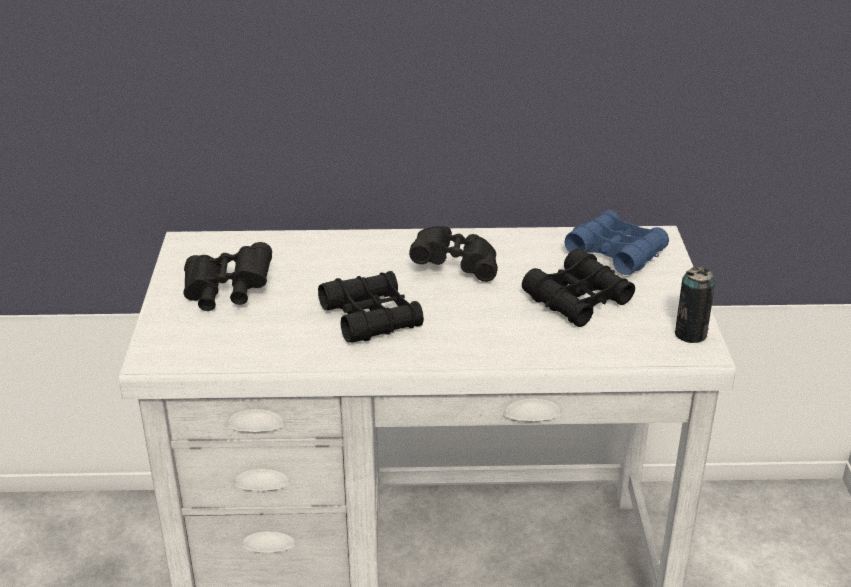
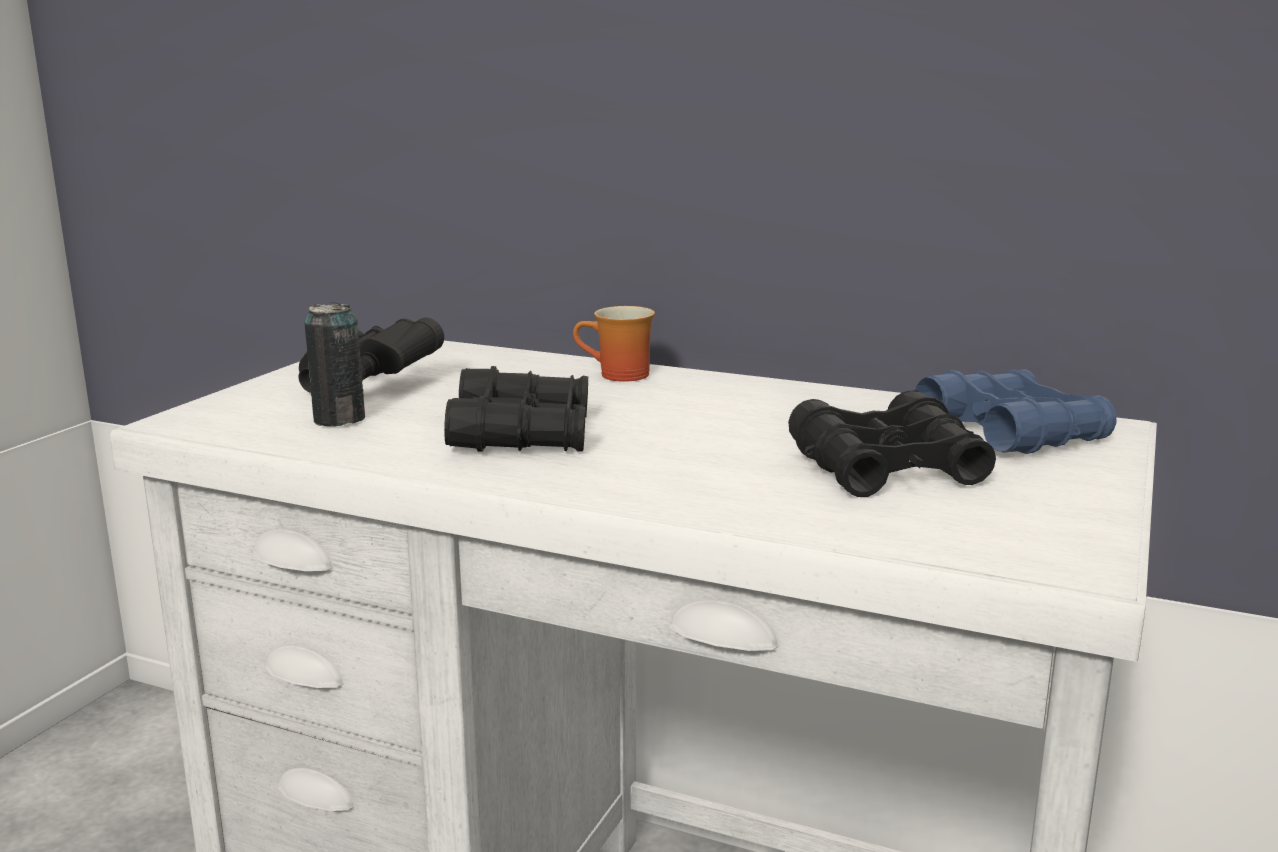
camera: 25 degrees right, 15 degrees down
(373, 247) = (618, 376): none -> mug
(455, 266) = (718, 407): black binoculars -> none
(690, 334) = (1075, 542): can -> can (339, 419)

